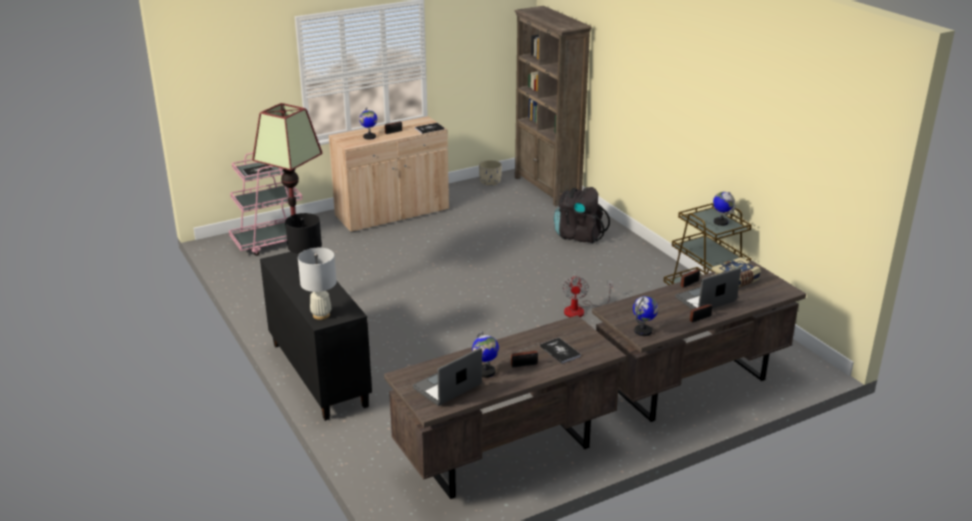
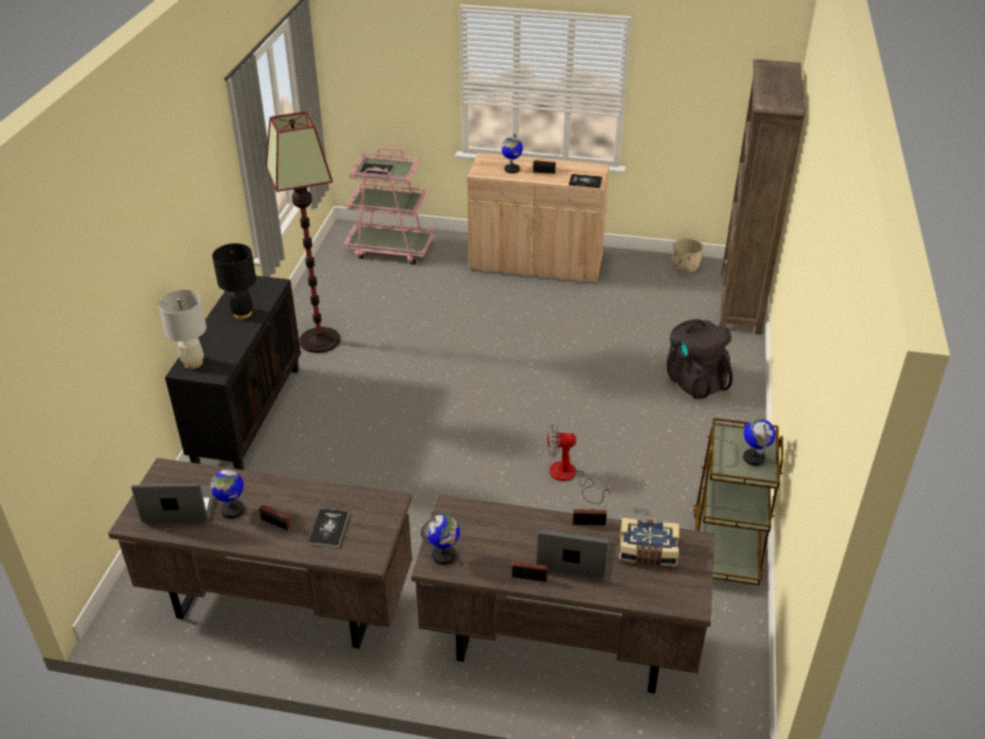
camera: 40 degrees right, 10 degrees up
(580, 310) = (569, 477): fan -> fan turned 45 degrees clockwise

